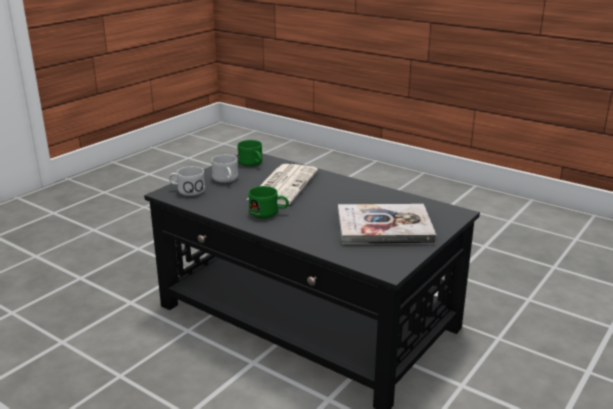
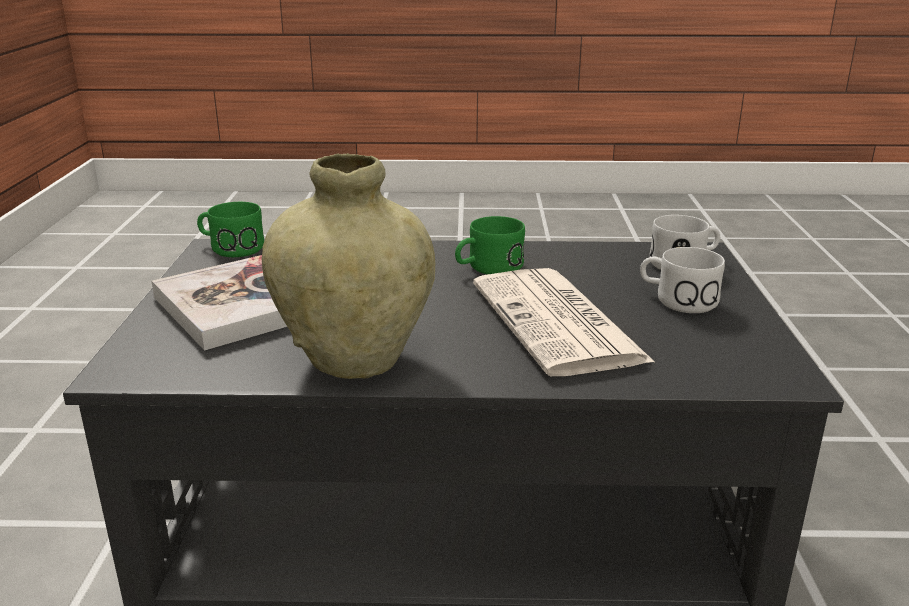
camera: 145 degrees right, 0 degrees up
(252, 163) = (724, 354): green mug -> green mug (230, 248)
(370, 193) = (354, 360): none -> beige vase

